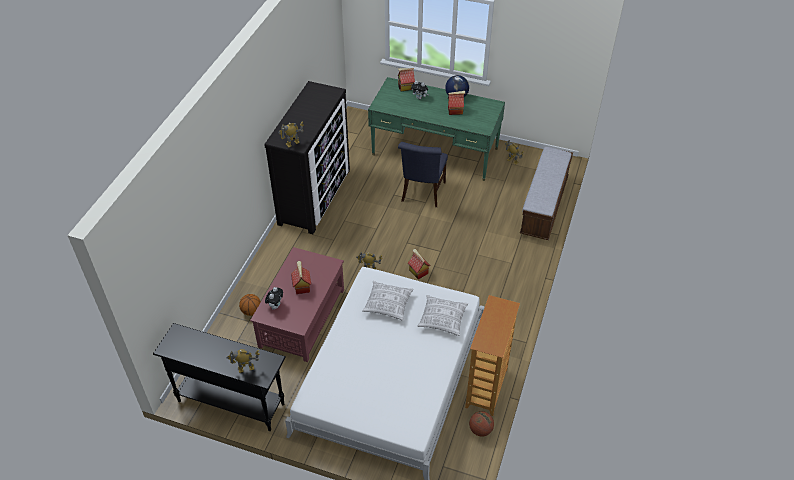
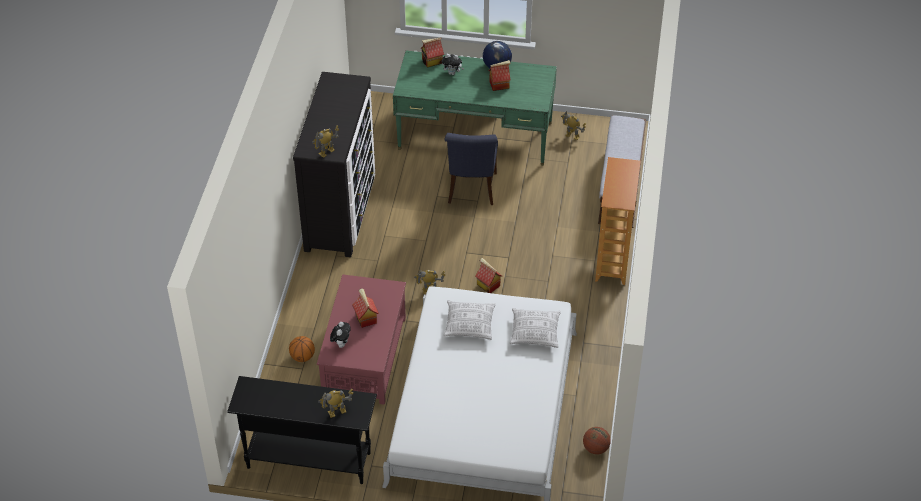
camera: 10 degrees left, 0 degrees up
(487, 388) = (594, 404): bookcase -> bookcase (613, 261)

